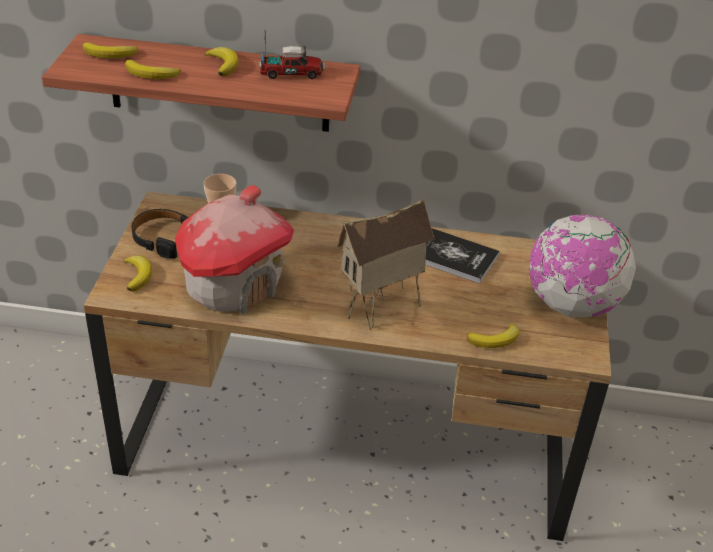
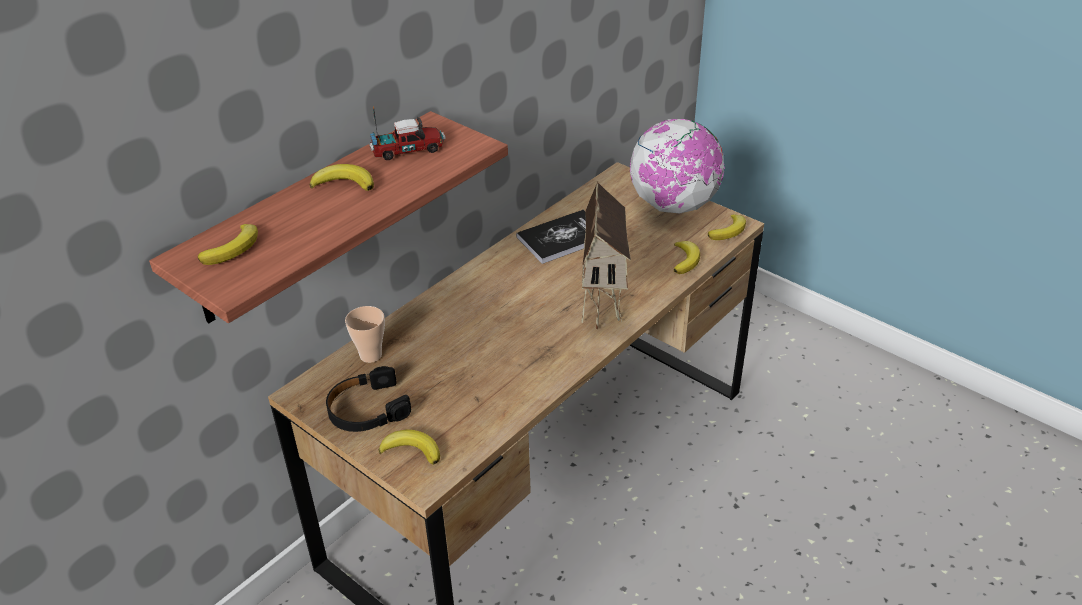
camera: 55 degrees left, 0 degrees up
(151, 74) = (313, 233): banana -> banana (729, 231)
(234, 285) = (489, 384): toy house -> none
(292, 74) = (408, 150): toy truck -> toy truck turned 45 degrees clockwise

